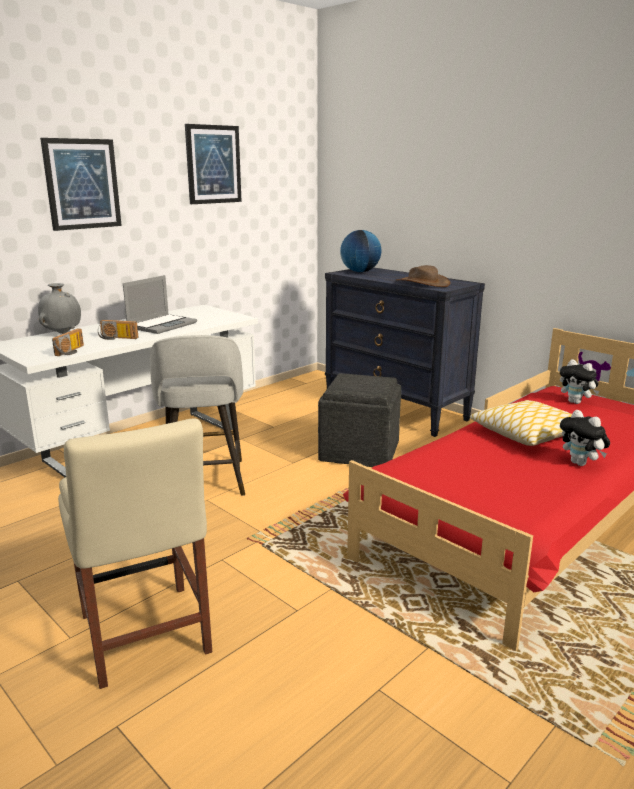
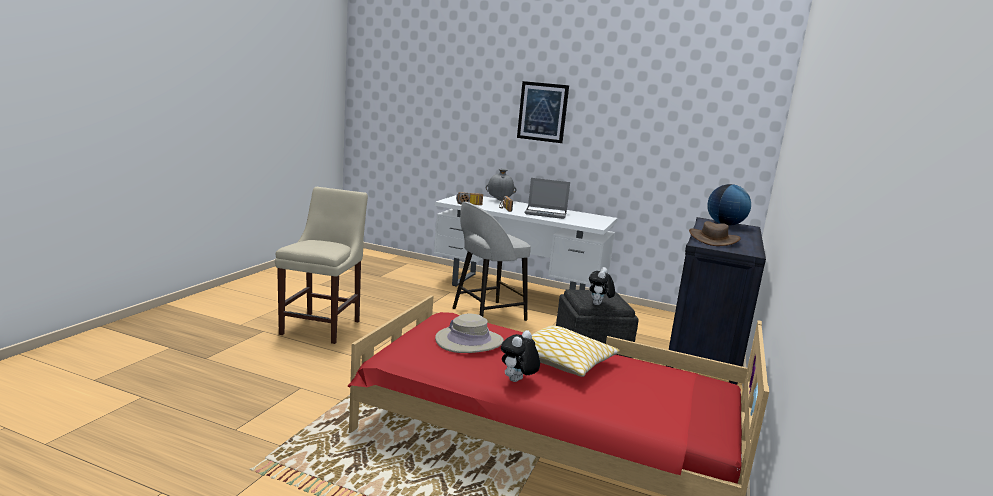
camera: 65 degrees right, 5 degrees down
(145, 638) = (323, 326): beige chair -> beige chair turned 150 degrees clockwise
(213, 164) = (653, 111): picture -> none
(478, 469) = (469, 341): none -> beige hat
(576, 402) = (685, 390): plush toy -> plush toy (598, 305)

